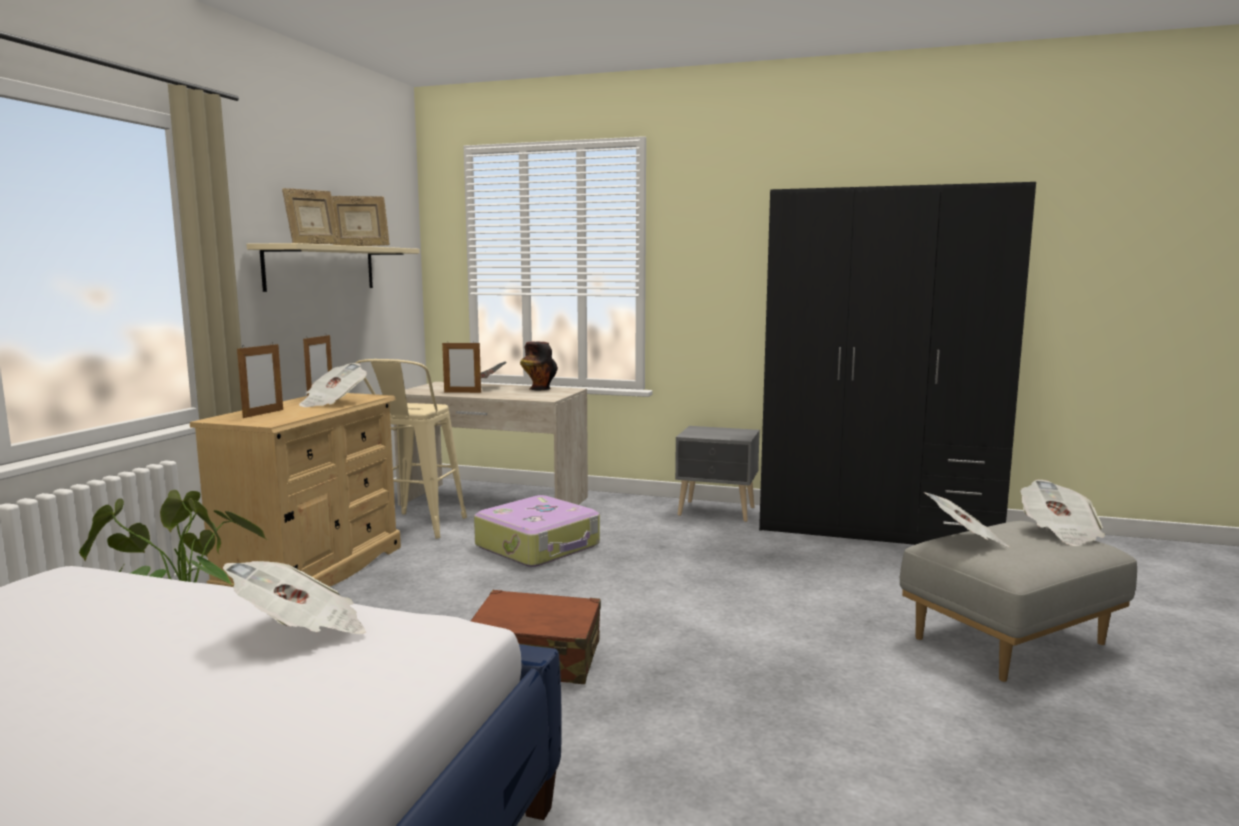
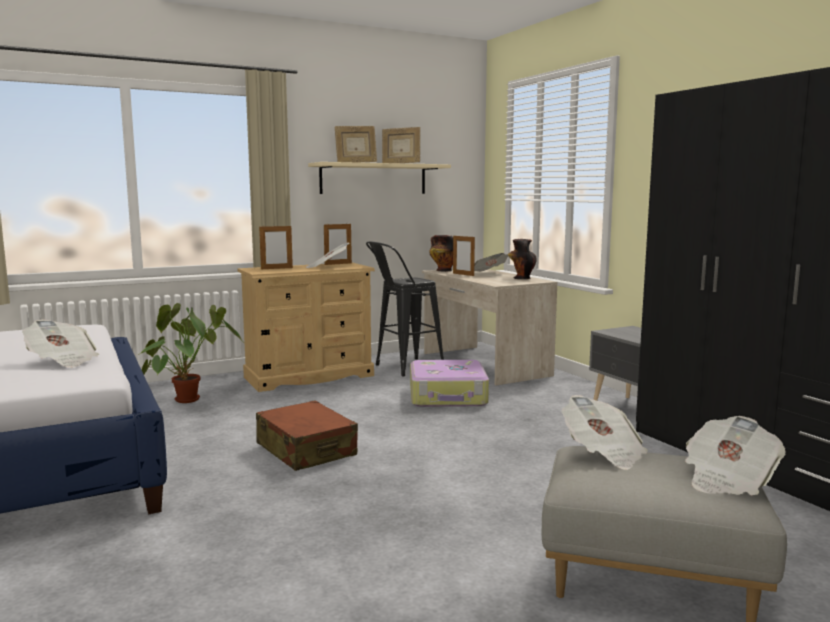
camera: 45 degrees right, 0 degrees up
(414, 529) = (403, 368): beige stool -> black stool
(416, 390) = (443, 270): none -> vase

